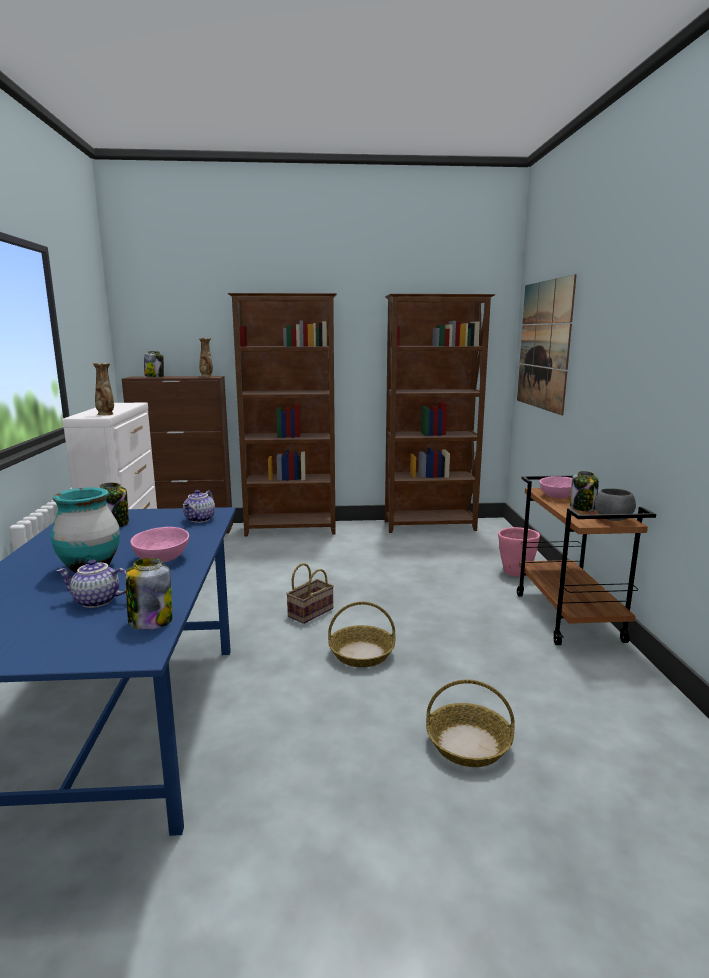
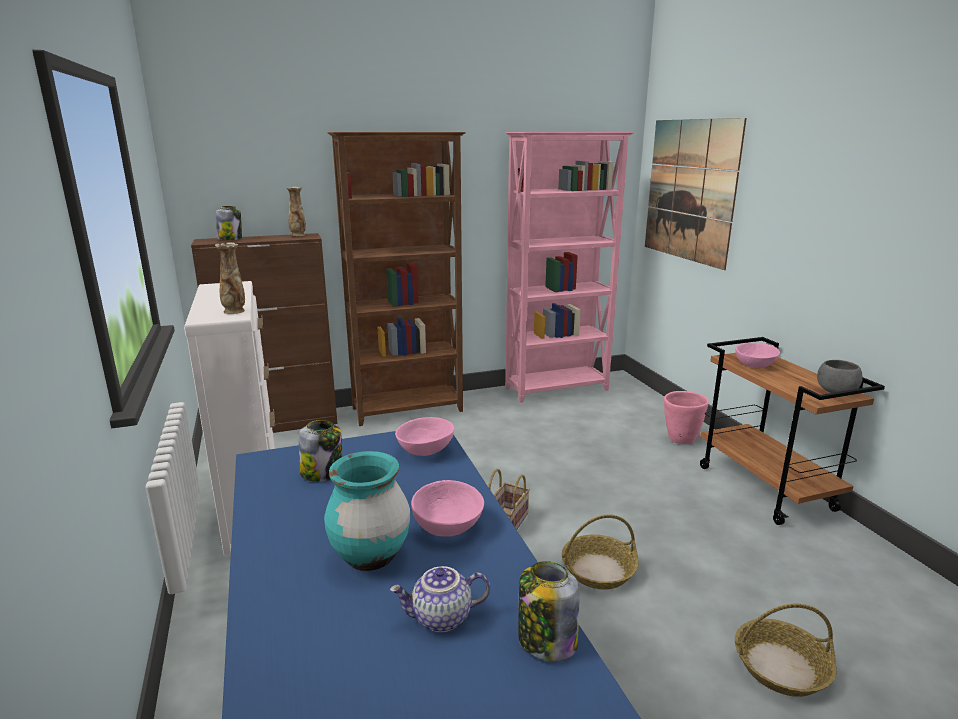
camera: 15 degrees left, 5 degrees up
(200, 519) = (426, 450): teapot -> pink bowl
(430, 526) = (558, 389): brown bookcase -> pink bookcase
(583, 507) = (793, 379): jar -> none

